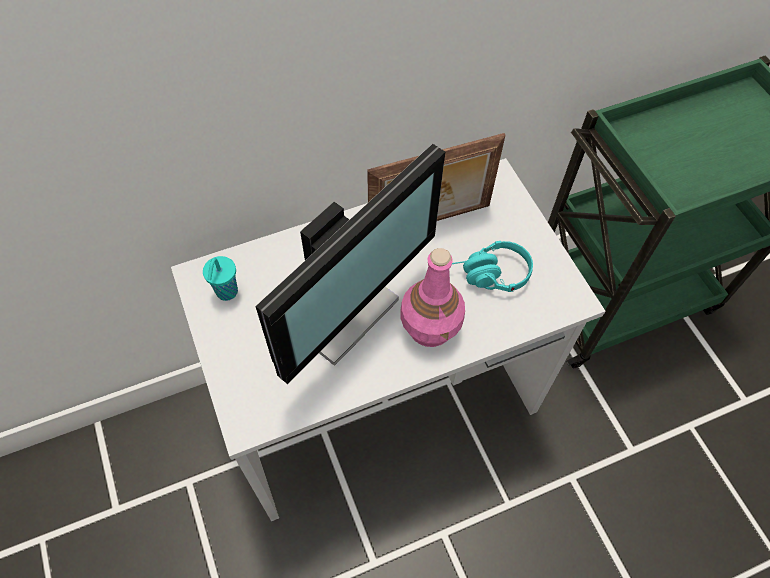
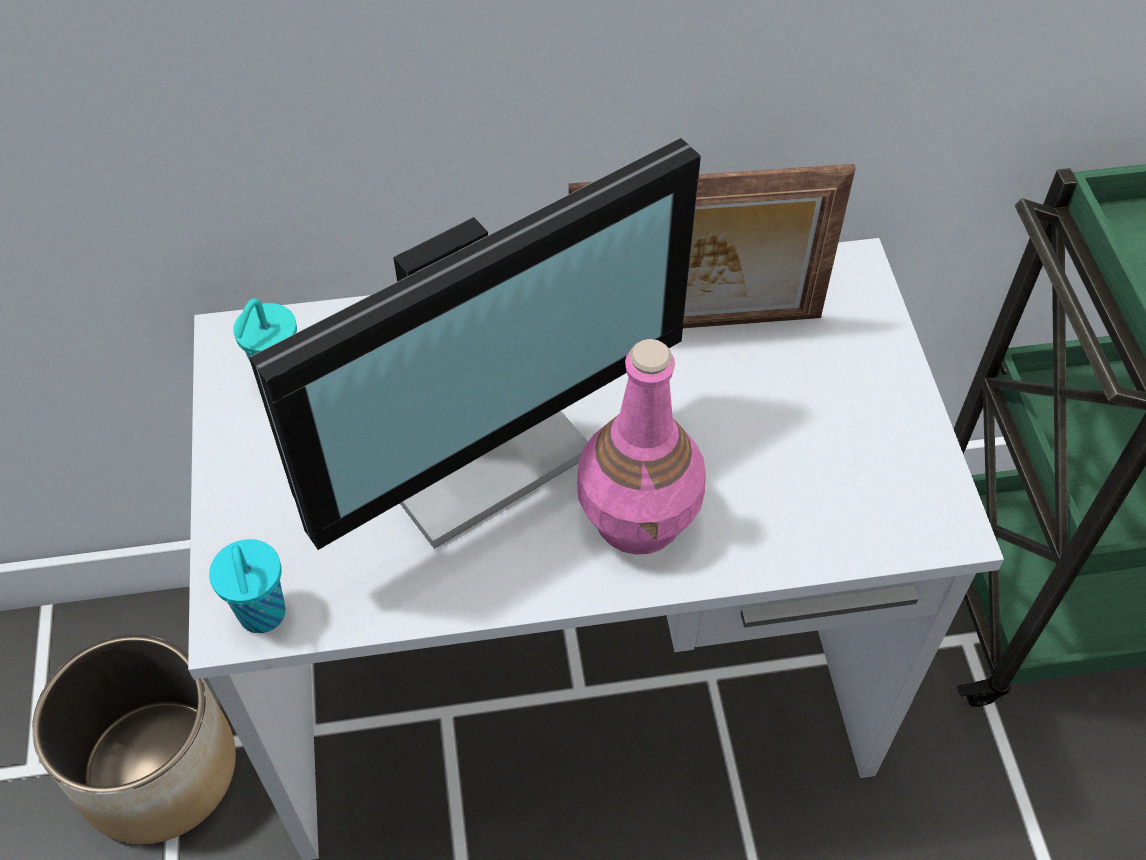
camera: 15 degrees right, 5 degrees down
(183, 493) = (158, 768): none -> planter
(258, 420) = (262, 616): none -> turquoise cup
(487, 276) = (780, 445): turquoise headphones -> none

